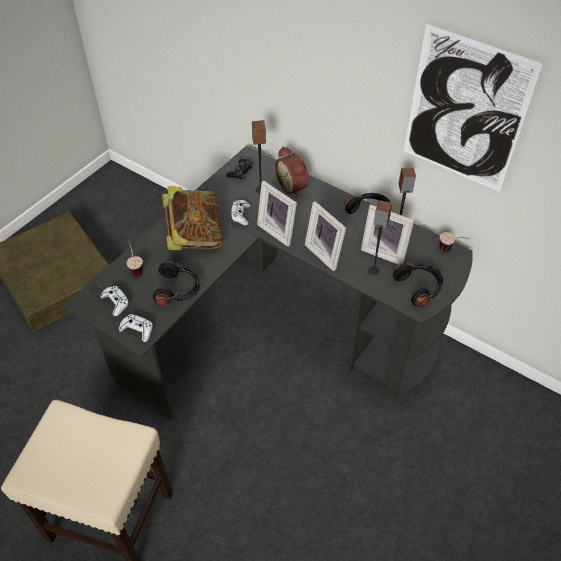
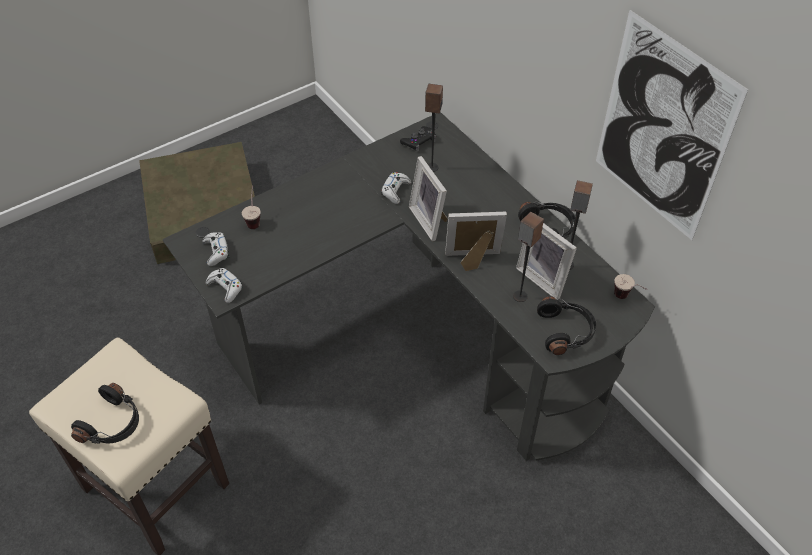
camera: 20 degrees right, 0 degrees up
(178, 290) = (288, 256): black headphones -> black headphones (113, 424)
(194, 236) = (332, 202): book -> none
(293, 186) = (472, 173): alarm clock -> none
(326, 253) = (473, 261): picture frame -> picture frame turned 105 degrees clockwise

